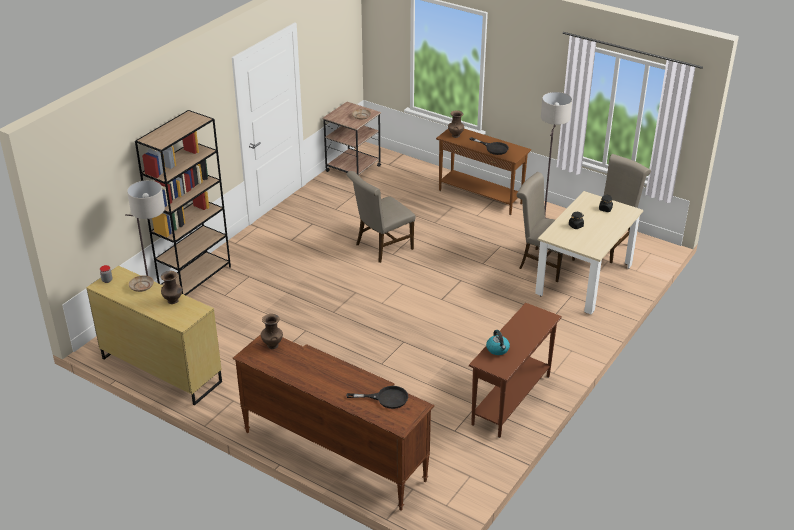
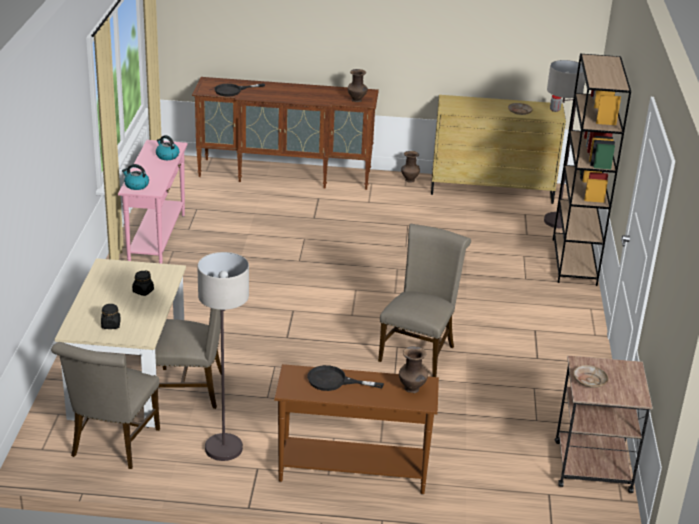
camera: 150 degrees right, 5 degrees down
(173, 301) = (477, 109): brown vase -> brown vase (409, 180)
(511, 401) = (156, 240): brown console table -> pink console table
(542, 319) = (136, 185): none -> kettle

